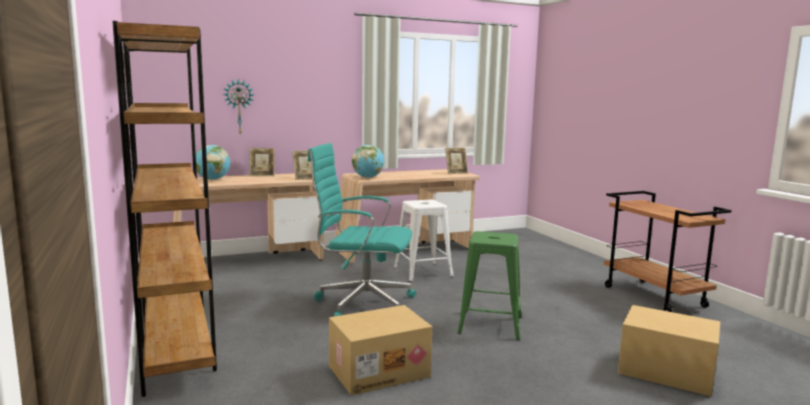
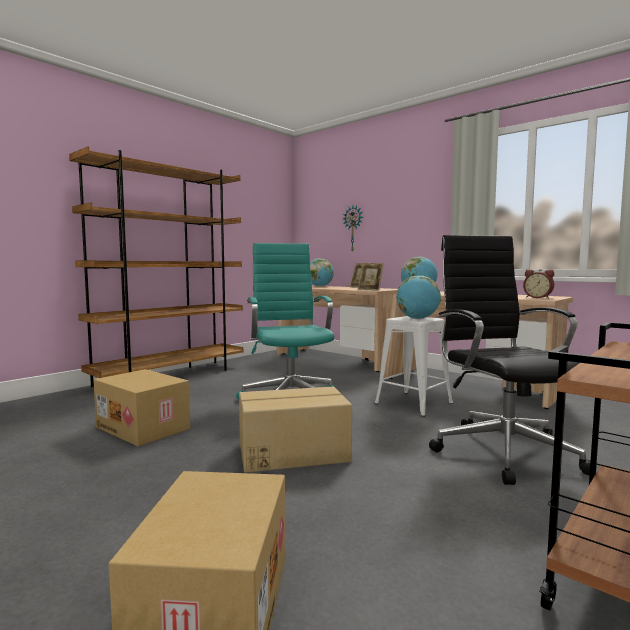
camera: 65 degrees right, 5 degrees down
(429, 203) = (417, 319): none -> globe
(456, 173) = (538, 297): picture frame -> alarm clock
(490, 324) = (292, 452): green stool -> cardboard box
(525, 277) = (503, 450): none -> black office chair

